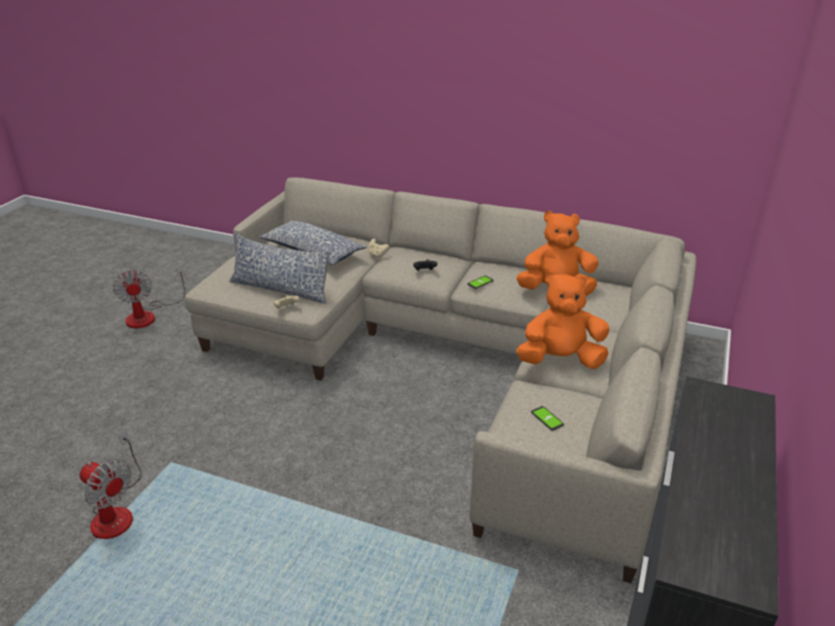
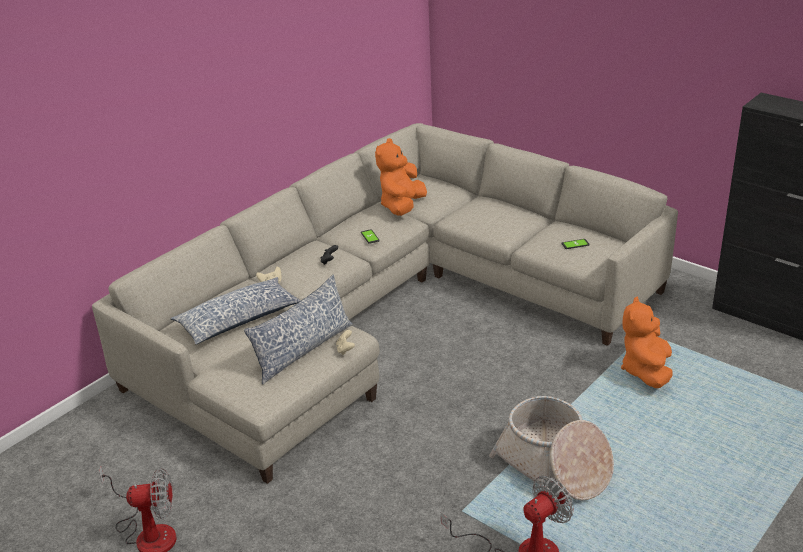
camera: 70 degrees left, 0 degrees up
(240, 517) = (554, 466): none -> basket
(560, 360) = (506, 225): orange plush toy -> orange plush toy (646, 371)

